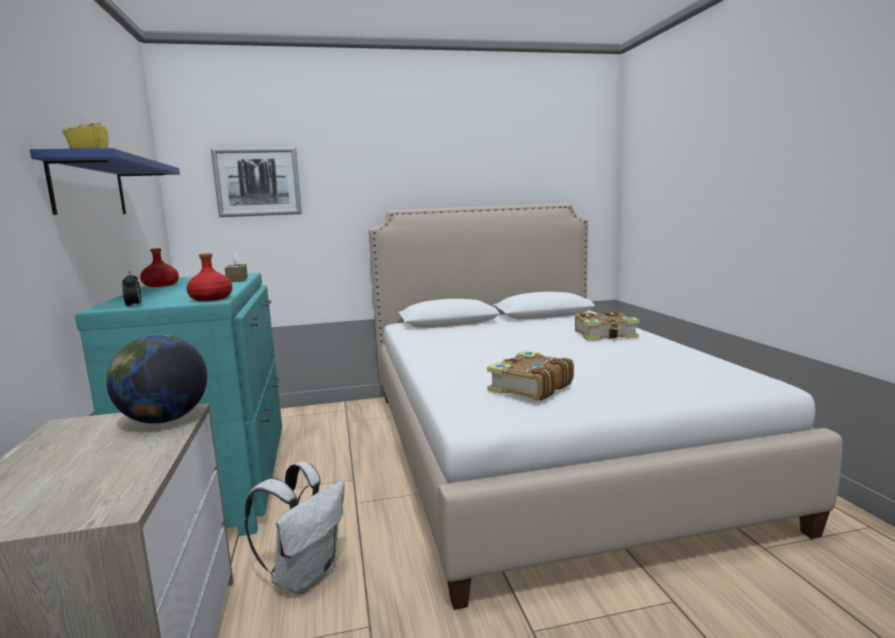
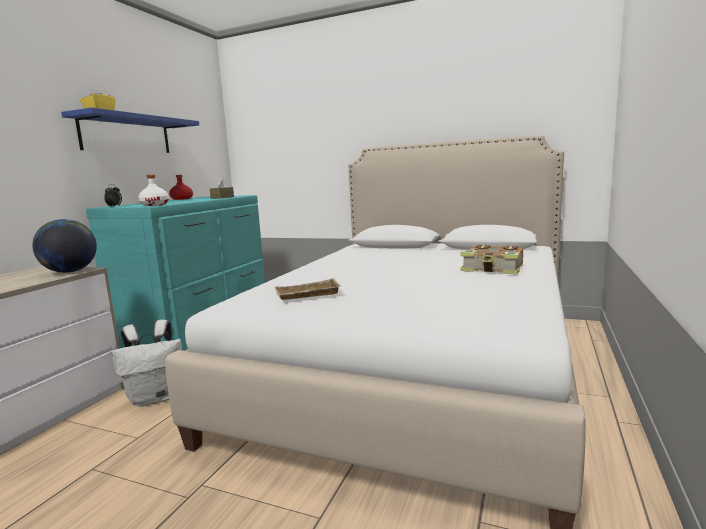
camera: 35 degrees right, 0 degrees up
(210, 298) = (155, 205): red bottle -> white bottle
(257, 182) = (279, 129): picture -> none
(529, 387) = (307, 295): book -> beige tray

